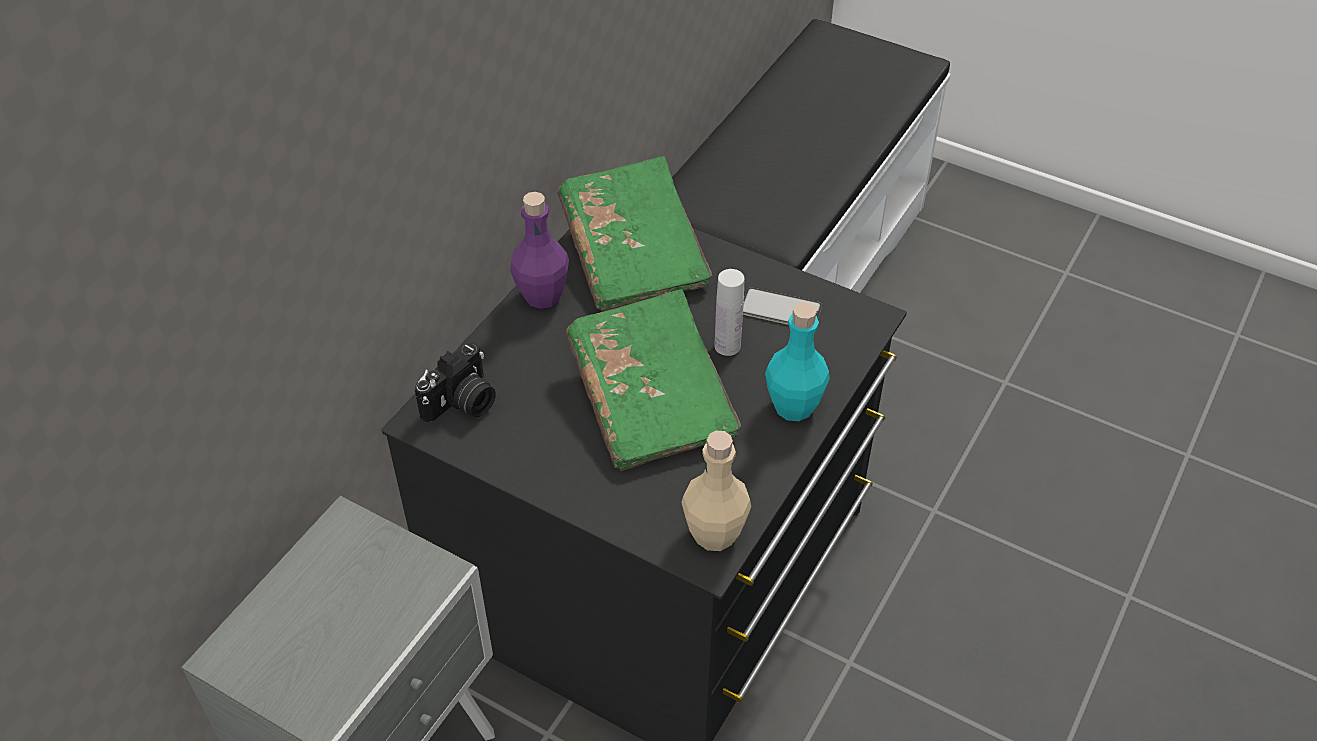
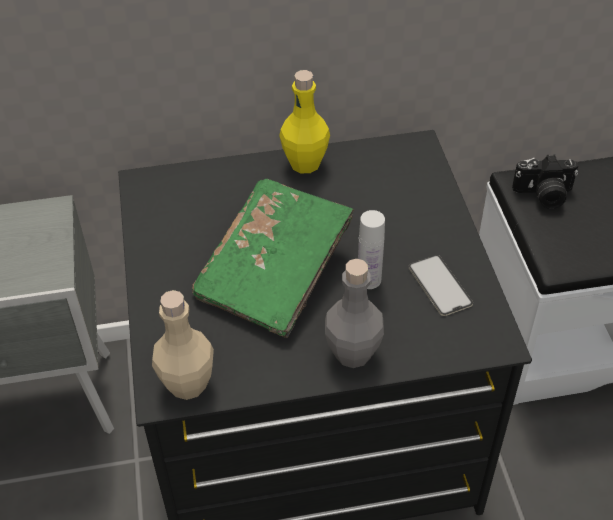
camera: 50 degrees right, 0 degrees up
(462, 403) = (174, 189): camera -> camera (543, 195)
(542, 296) = (305, 163): purple bottle -> yellow bottle
(633, 254) = (396, 179): green book -> none
(793, 407) = (353, 353): turquoise bottle -> grey bottle

